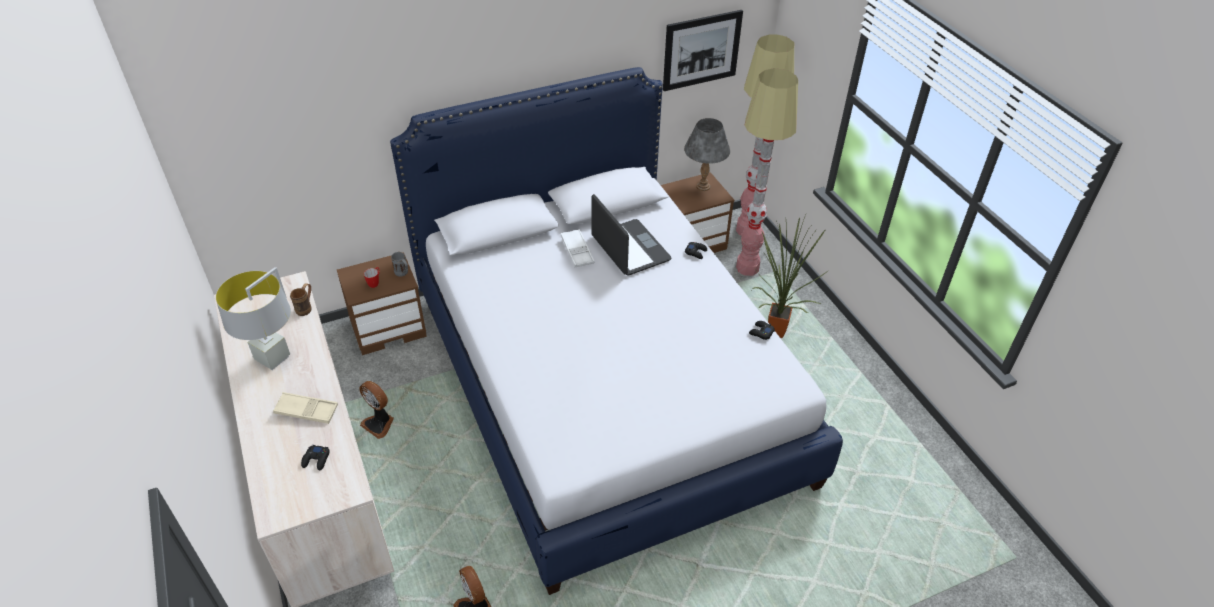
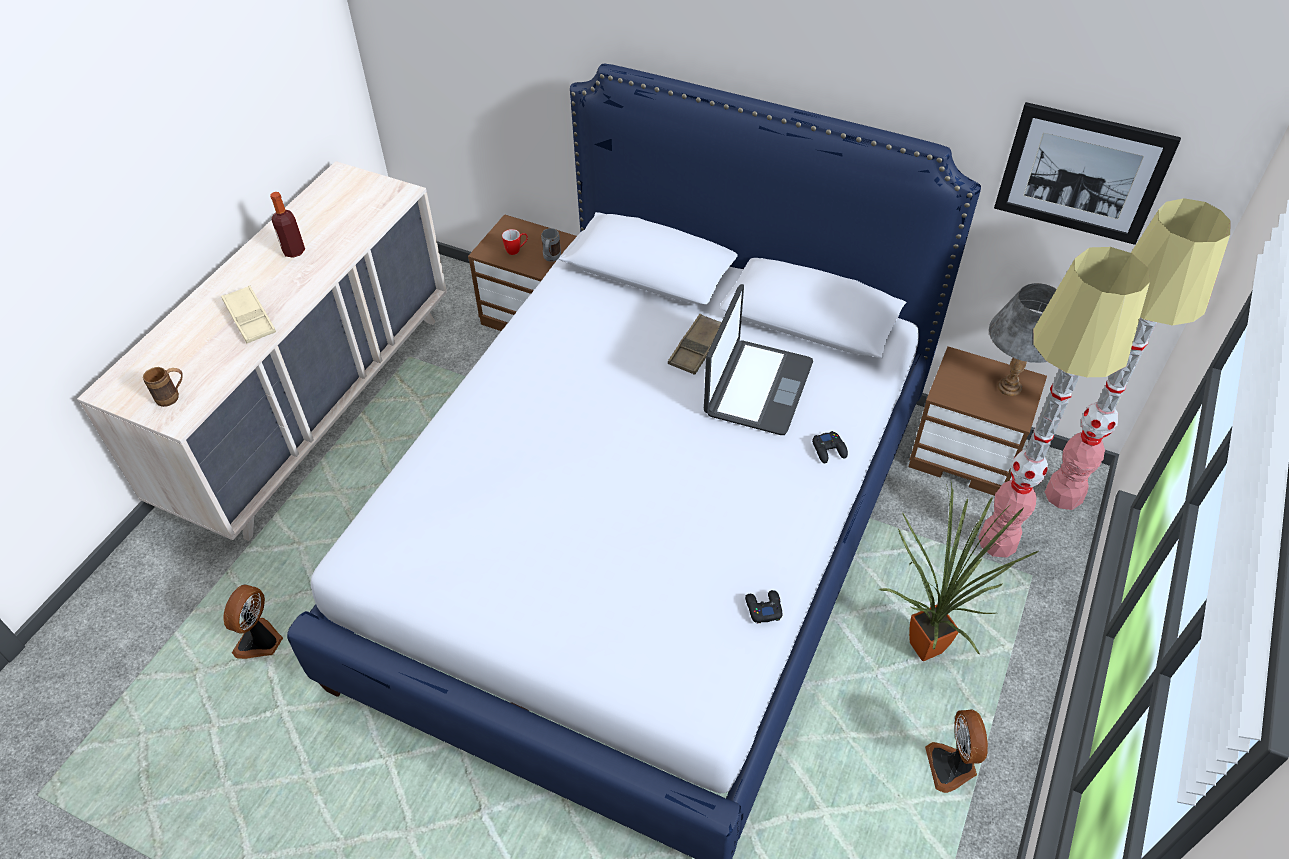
camera: 50 degrees right, 5 degrees up
(273, 358) = (294, 251): grey table lamp -> bottle
(306, 308) = (378, 223): brown mug -> brown mug (173, 397)
(316, 460) = (196, 368): black game controller -> none
(379, 424) = (412, 401): fan -> fan (951, 767)
(577, 251) = (697, 348): white tray -> brown tray

